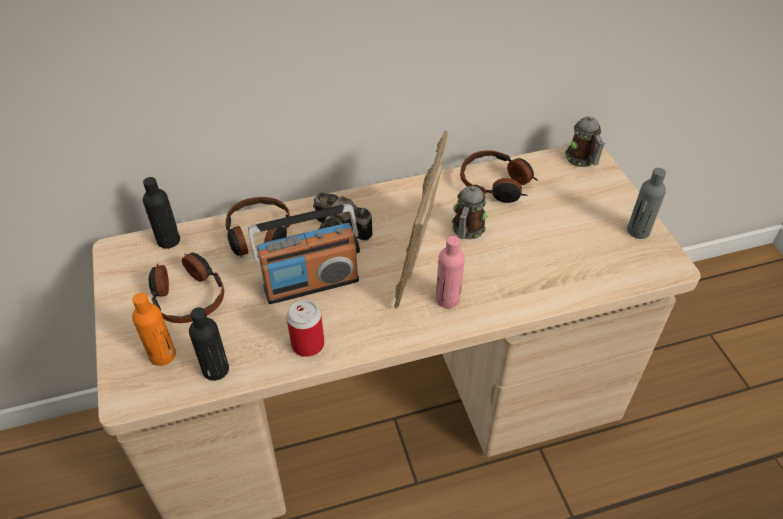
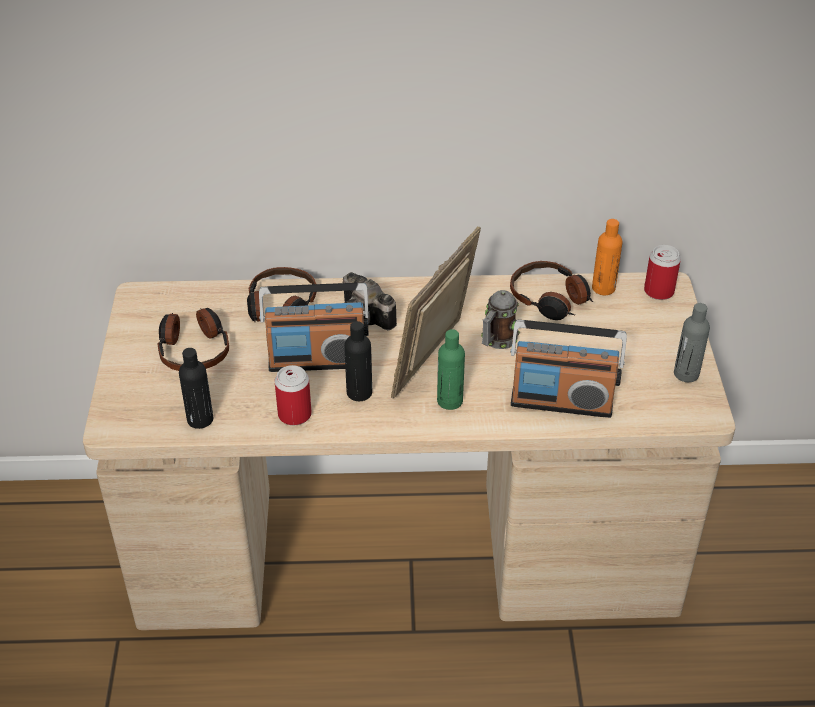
camera: 15 degrees right, 5 degrees down
(162, 355) = (155, 397): orange bottle -> orange bottle (603, 288)
(168, 240) = (190, 295): black bottle -> black bottle (359, 392)
(447, 299) = (449, 401): pink bottle -> green bottle
(546, 279) = (561, 402): none -> radio
(583, 160) = (658, 291): mug -> can

